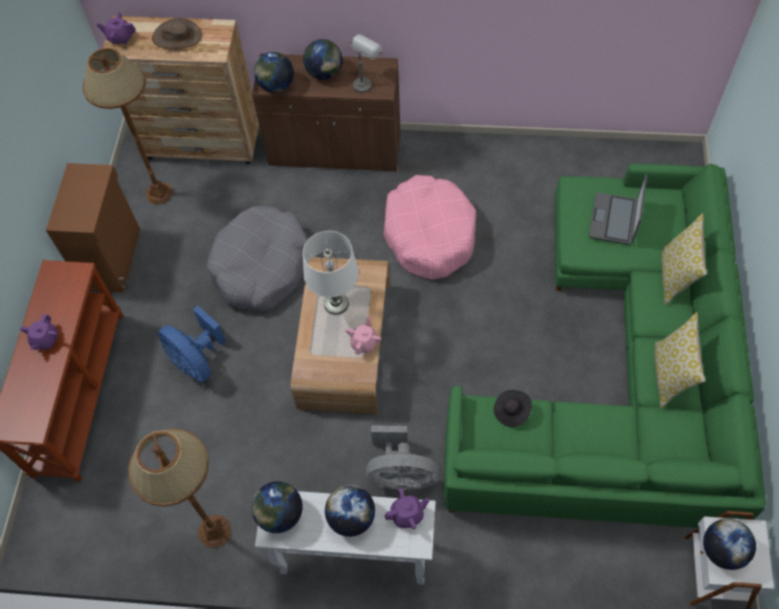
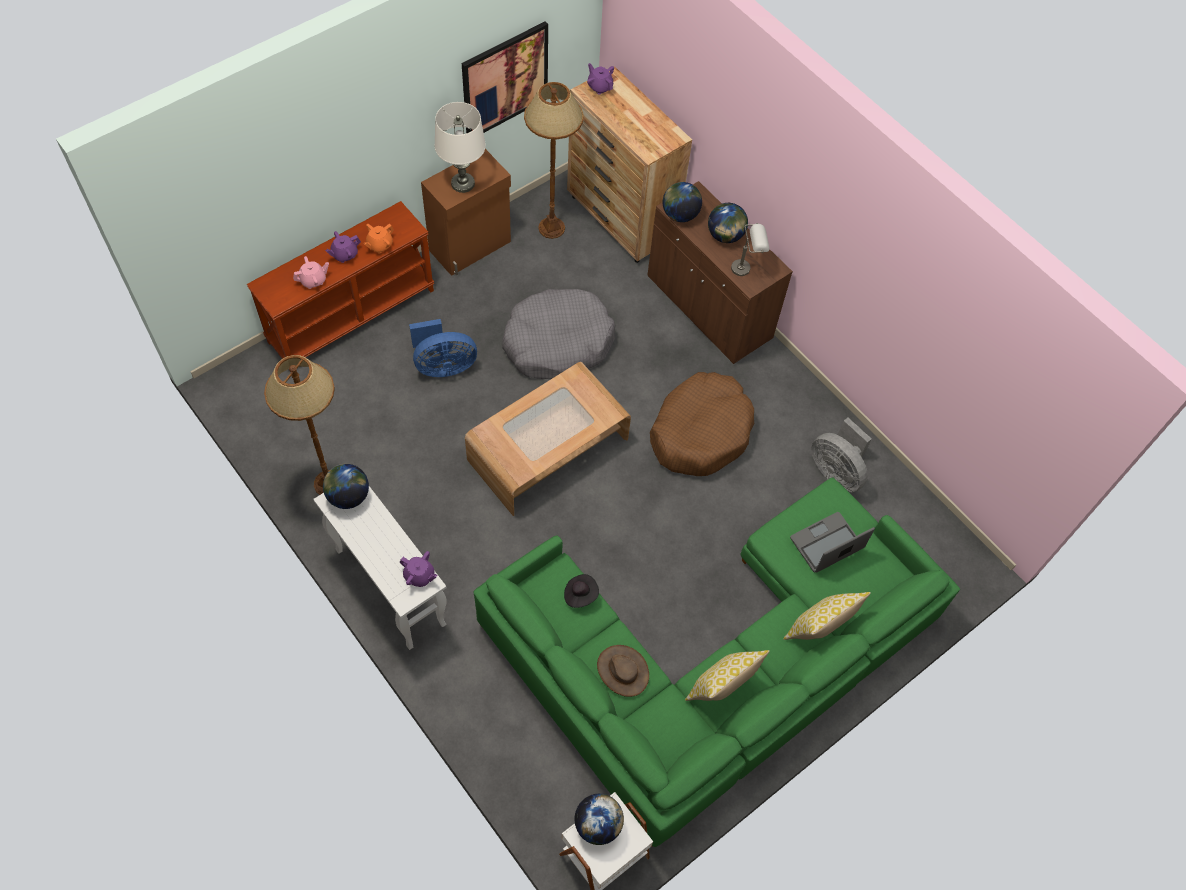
camera: 40 degrees right, 0 degrees up
(45, 86) = (505, 80): none -> picture
(67, 307) = (379, 245): none -> orange teapot
(177, 36) = (637, 118): brown hat -> brown hat (623, 671)
(197, 361) = (443, 366): blue fan -> blue fan turned 105 degrees counterclockwise
(336, 303) = (558, 409): white table lamp -> white table lamp (463, 183)
(351, 518) = (385, 542): globe -> none
(364, 343) = (544, 453): pink teapot -> pink teapot (313, 280)
(400, 475) = (479, 569): grey fan -> grey fan (836, 471)
(429, 234) = (700, 432): pink dog bed -> brown dog bed

